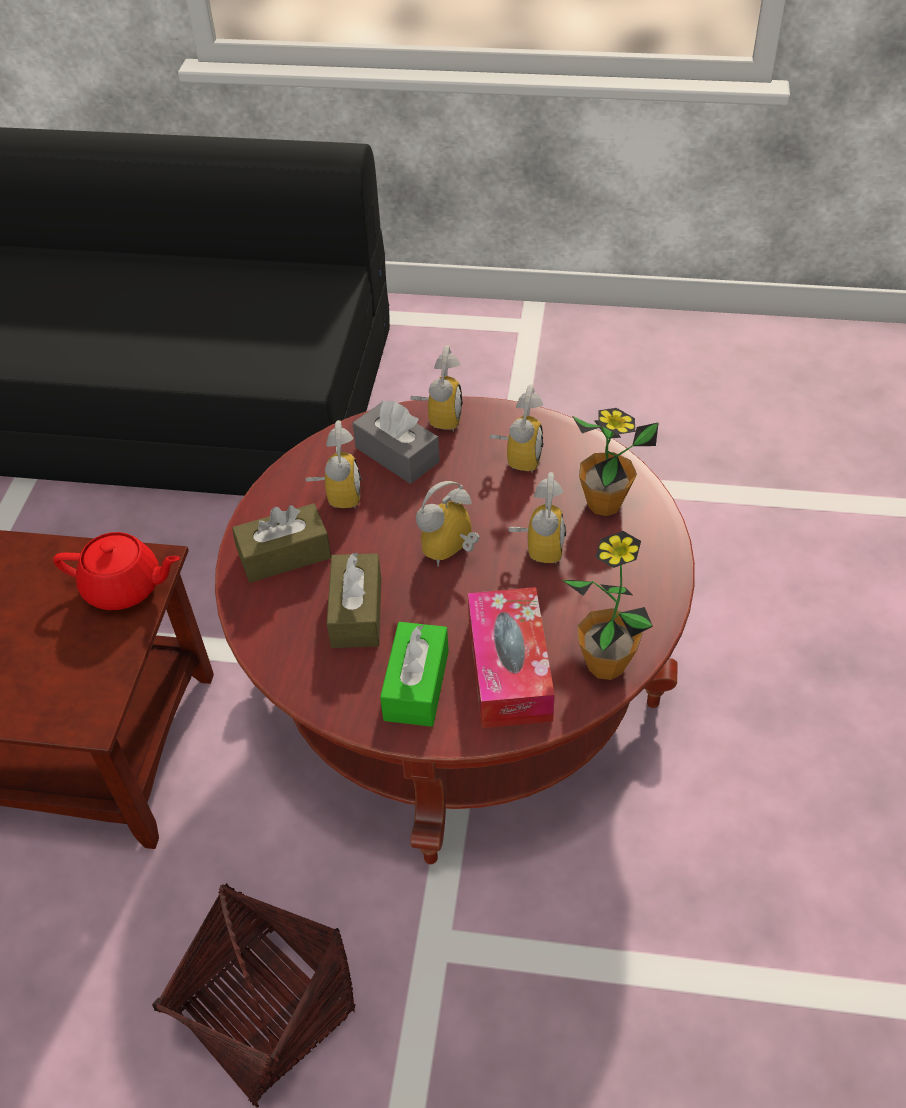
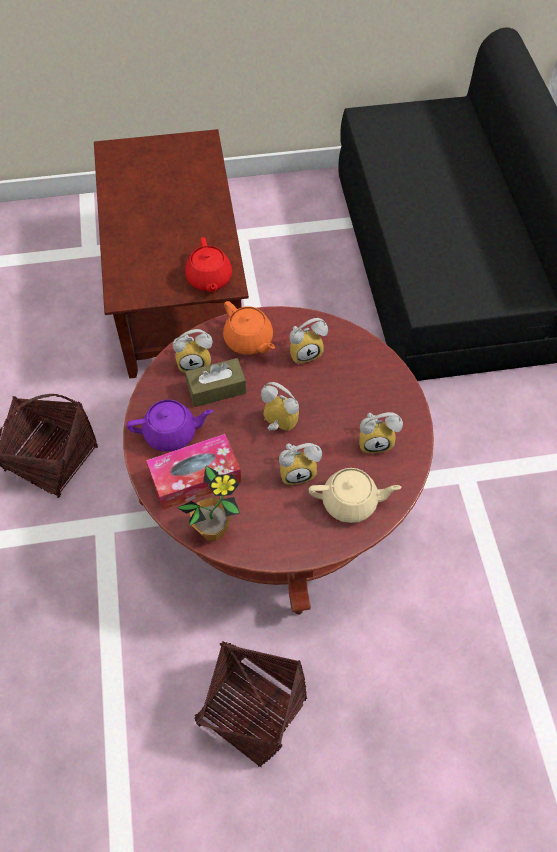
camera: 70 degrees right, 10 degrees up
(284, 555) = (249, 341): brown tissue box -> orange teapot
(397, 455) = (352, 372): grey tissue box -> none
(416, 685) = (171, 433): green tissue box -> purple teapot
(438, 417) = (396, 386): alarm clock -> alarm clock (195, 361)
(604, 504) = (350, 502): potted plant -> beige teapot
(786, 793) = (251, 708): none -> basket

